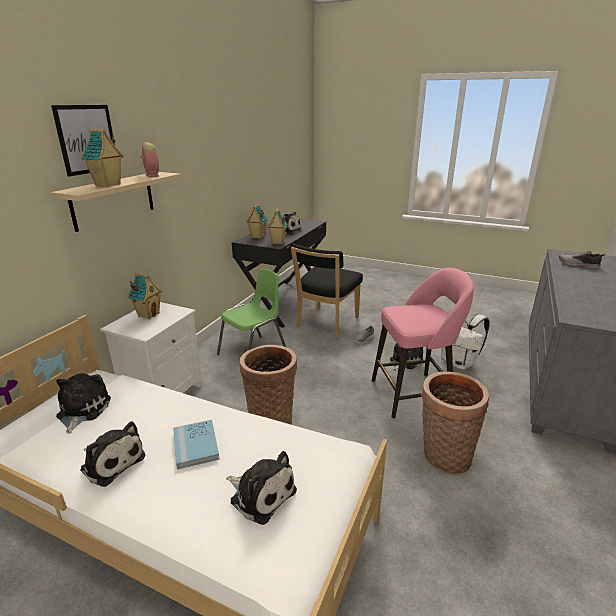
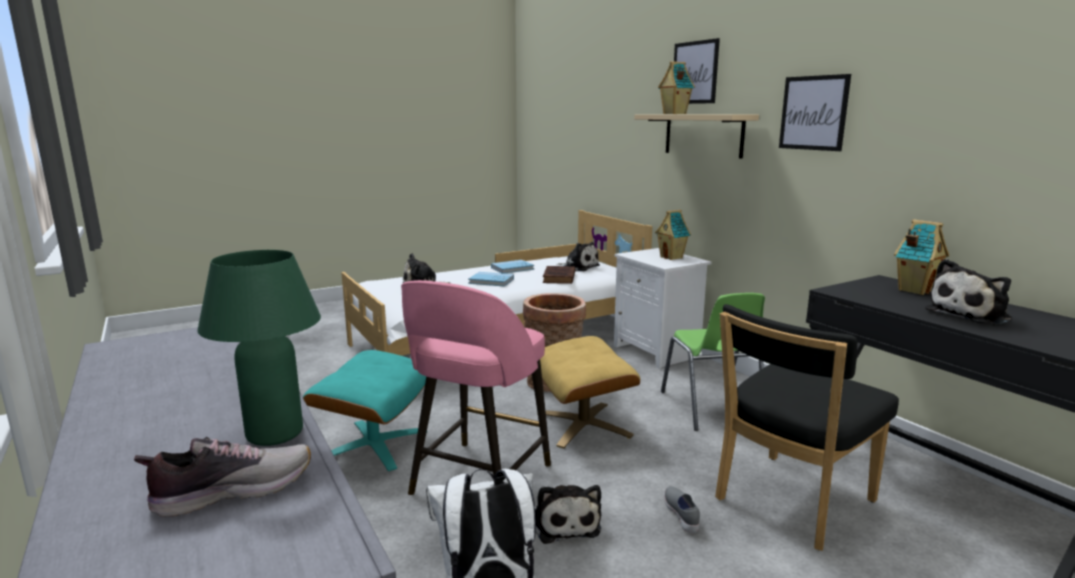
camera: 125 degrees right, 10 degrees down
(112, 461) = (512, 268): plush toy -> blue book
(150, 403) = (559, 278): none -> brown book
(152, 175) = (723, 114): alarm clock -> none
(187, 164) = (813, 113): none -> picture
(277, 242) = (860, 294): toy house -> none
(318, 386) = (584, 424): none -> beige ottoman
(326, 323) = (789, 503): black chair -> black chair turned 105 degrees counterclockwise
(443, 456) = (373, 444): basket -> turquoise ottoman
(565, 271) = (275, 434): none -> green table lamp

